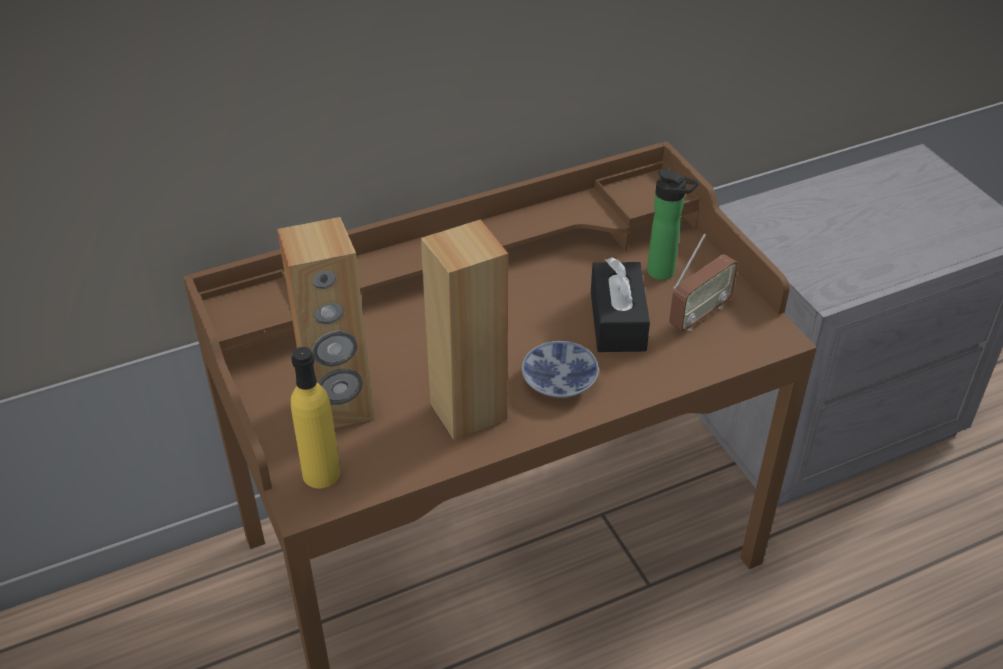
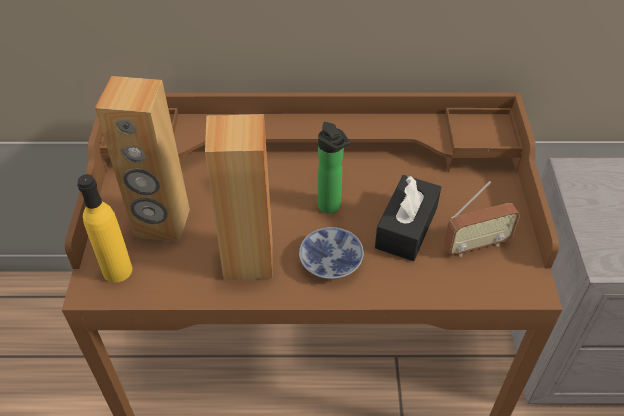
camera: 25 degrees right, 5 degrees up
(664, 273) = (468, 201): bottle -> bottle (331, 207)

